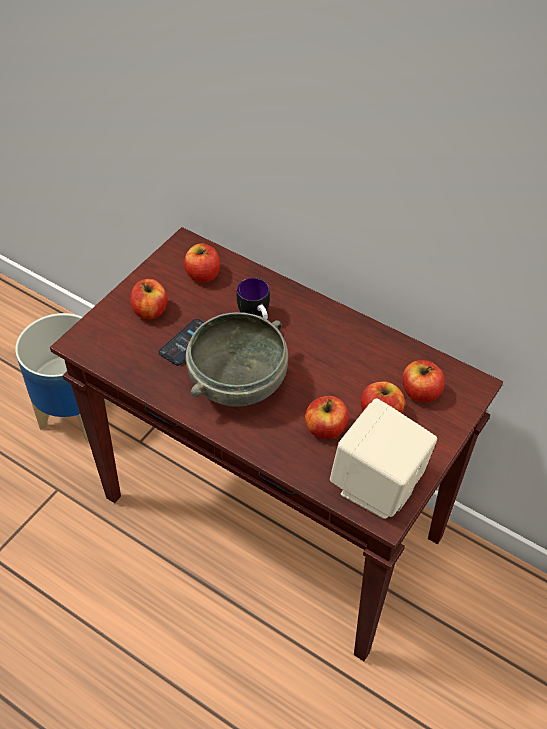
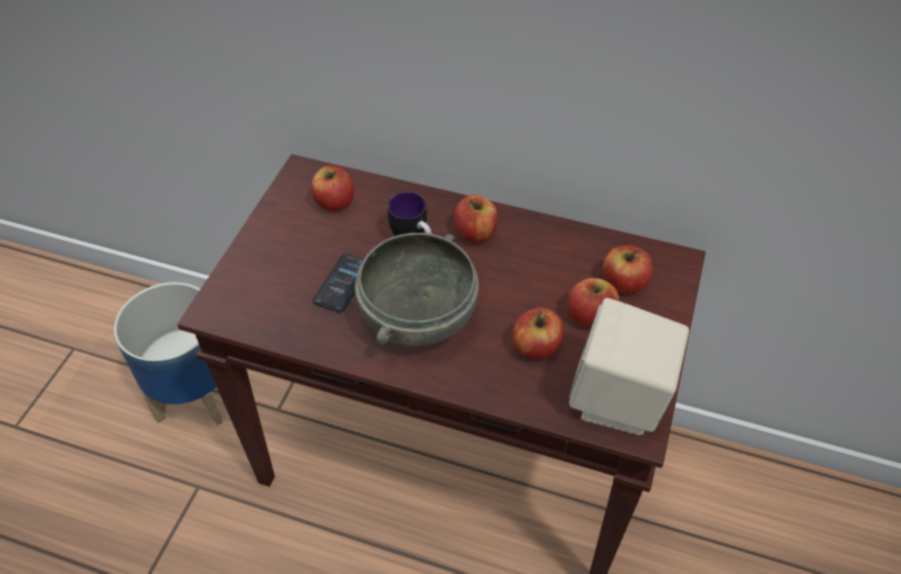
camera: 15 degrees left, 0 degrees up
(150, 311) = (286, 256): apple -> apple (475, 232)

